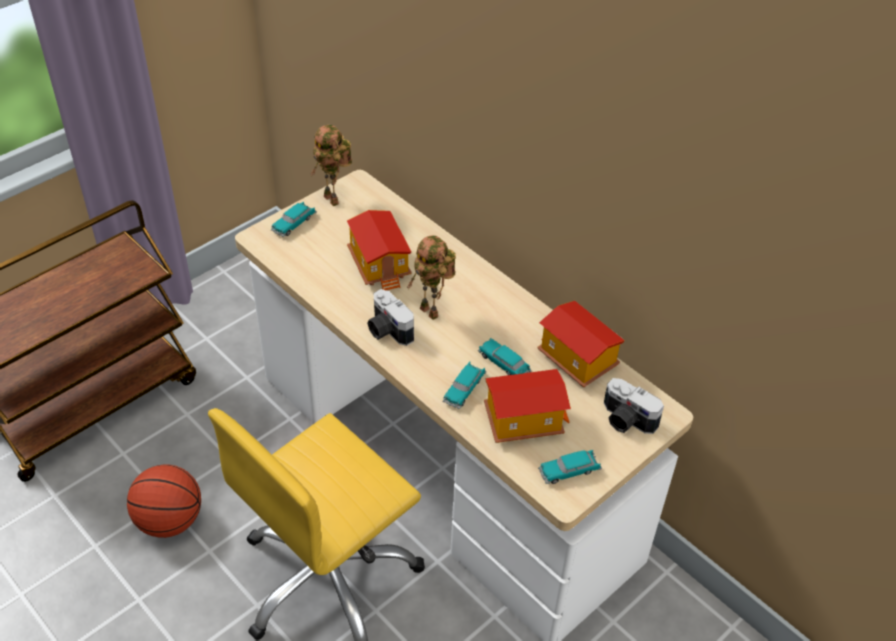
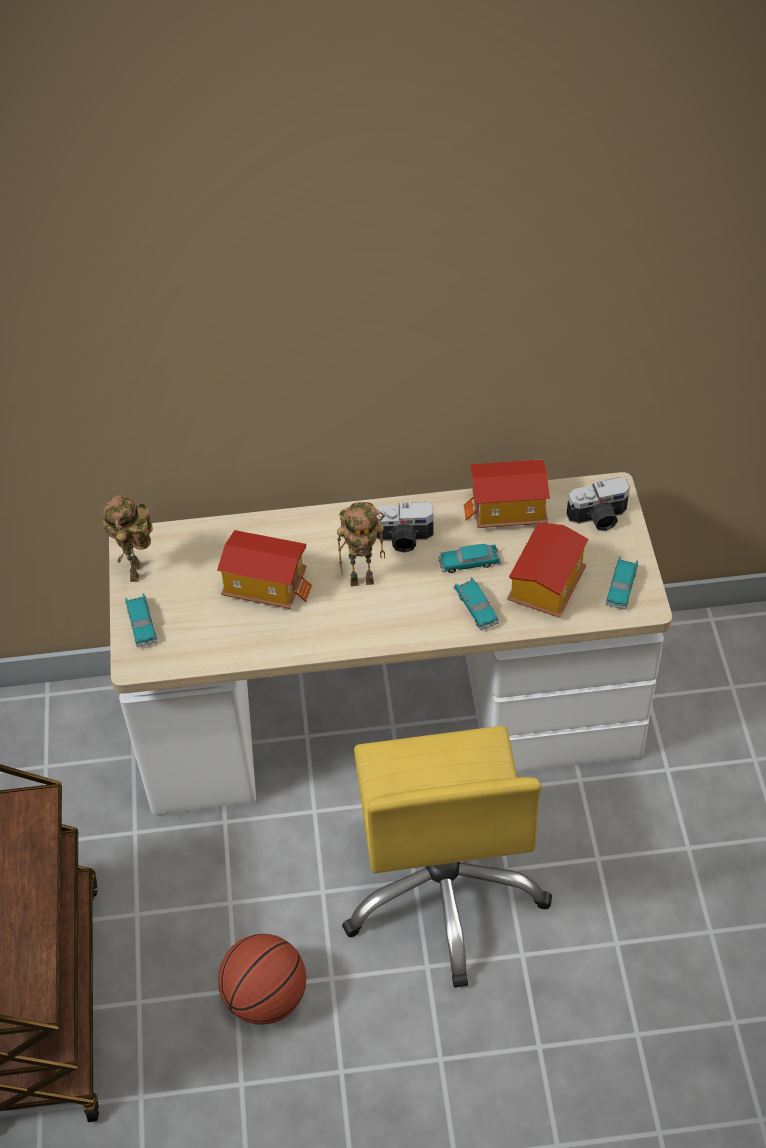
camera: 50 degrees left, 5 degrees up
(334, 200) = (138, 574): toy robot -> toy robot turned 90 degrees clockwise
(387, 330) = (357, 625): camera -> camera (403, 539)

